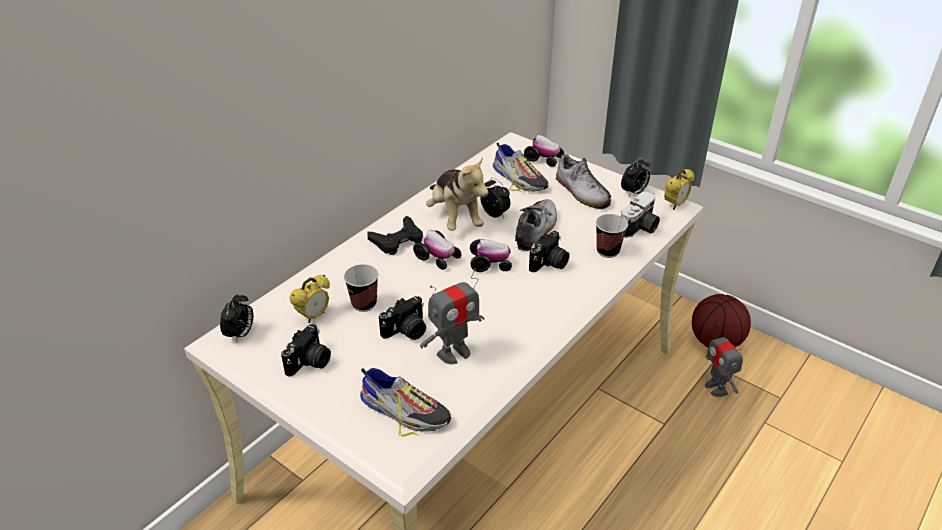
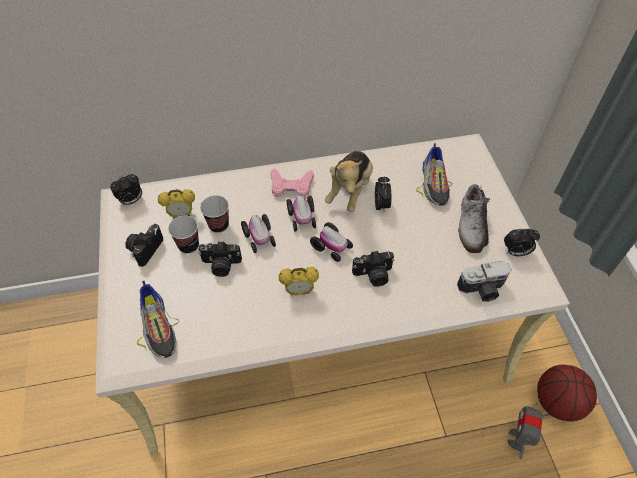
camera: 40 degrees right, 15 degrees up
(310, 362) = (145, 249): camera -> camera turned 135 degrees clockwise
(397, 240) = (291, 186): black game controller -> pink game controller
(454, 353) = (231, 304): toy robot -> none
(536, 230) = (397, 238): shoe -> none
(543, 159) = (474, 175): toy car -> toy car (259, 238)
(607, 251) = (431, 294): cup -> cup (188, 246)
(675, 205) = (539, 287): alarm clock -> alarm clock (299, 291)

